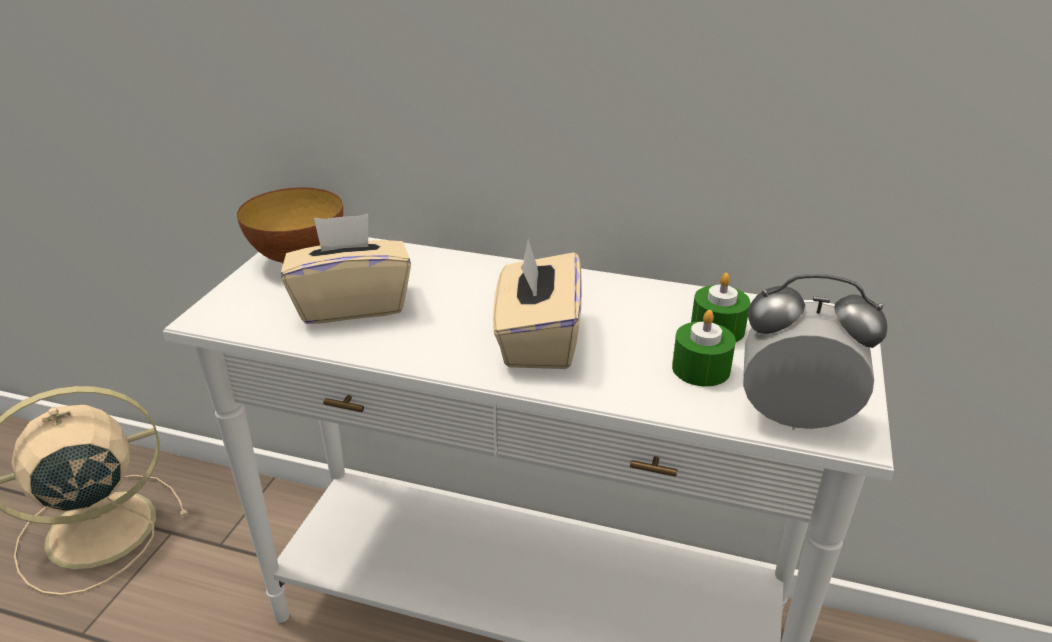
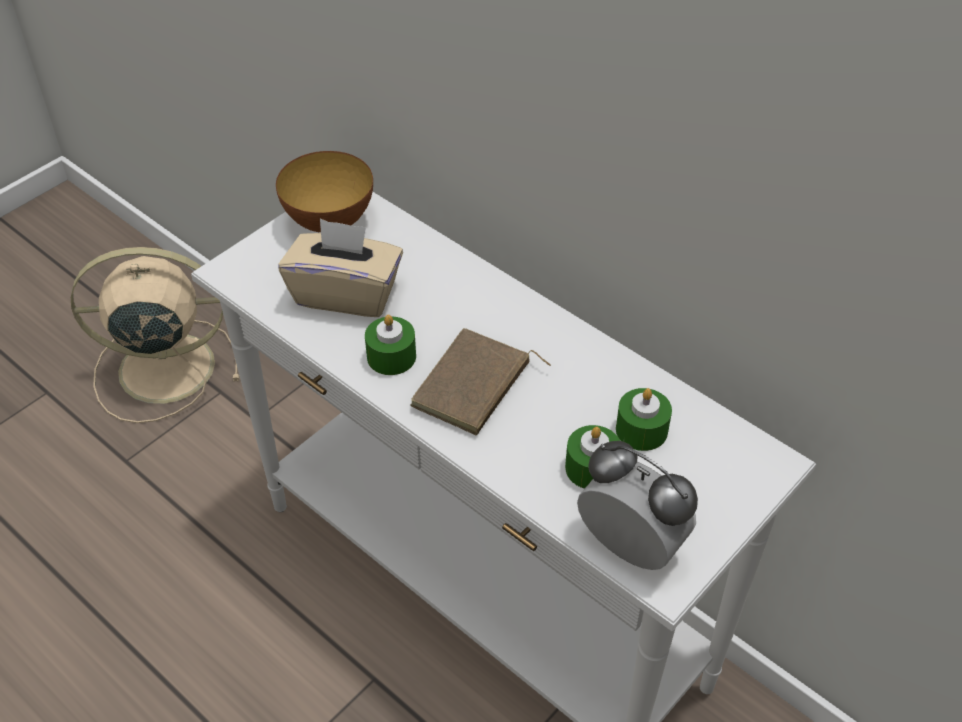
camera: 25 degrees right, 15 degrees up
(434, 339) = (391, 356): none -> green candle
(537, 340) = (474, 387): beige tissue box -> brown book

